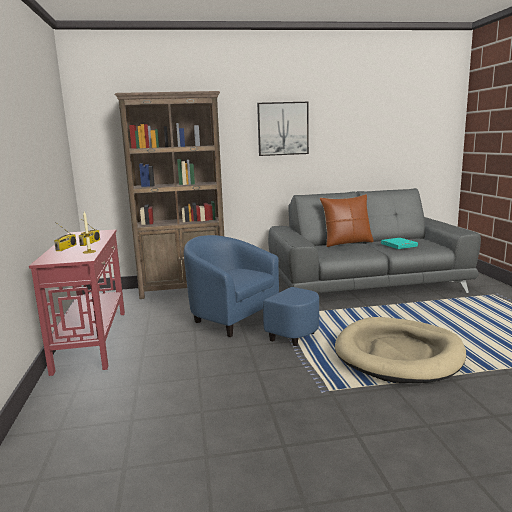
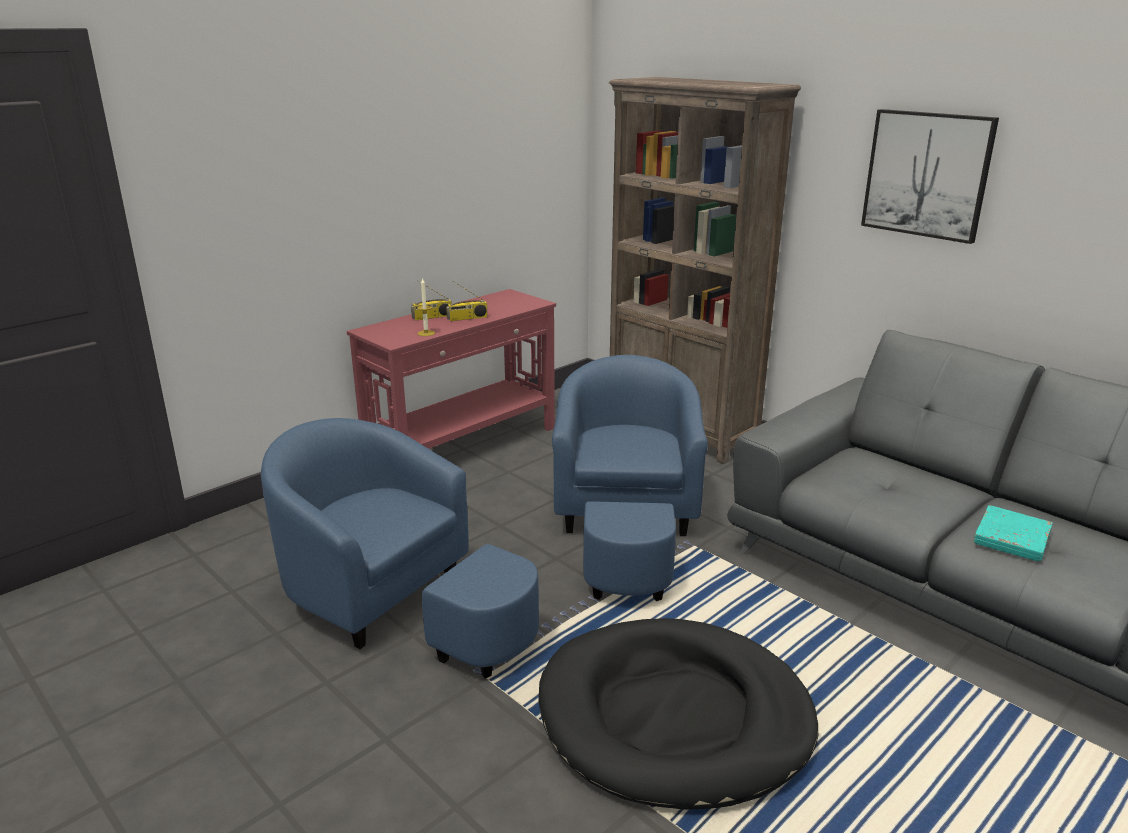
camera: 55 degrees right, 10 degrees up
(232, 401) = (396, 605): none -> blue armchair
(346, 243) = (936, 476): brown pillow -> none
(398, 354) = (674, 717): beige dog bed -> black dog bed

